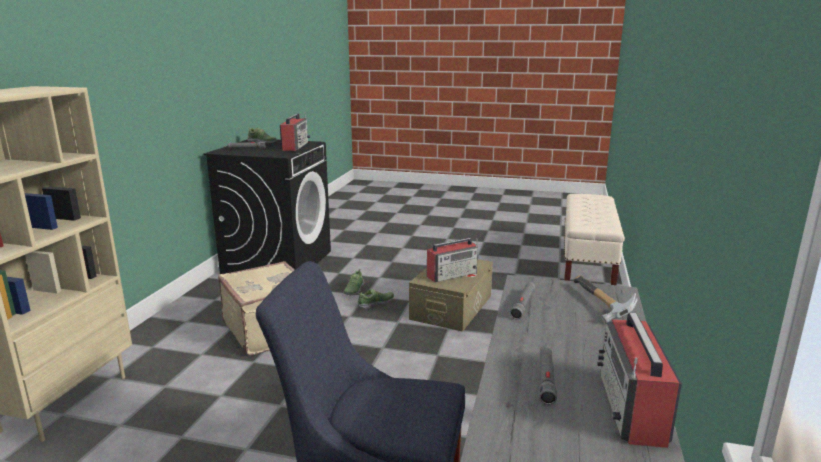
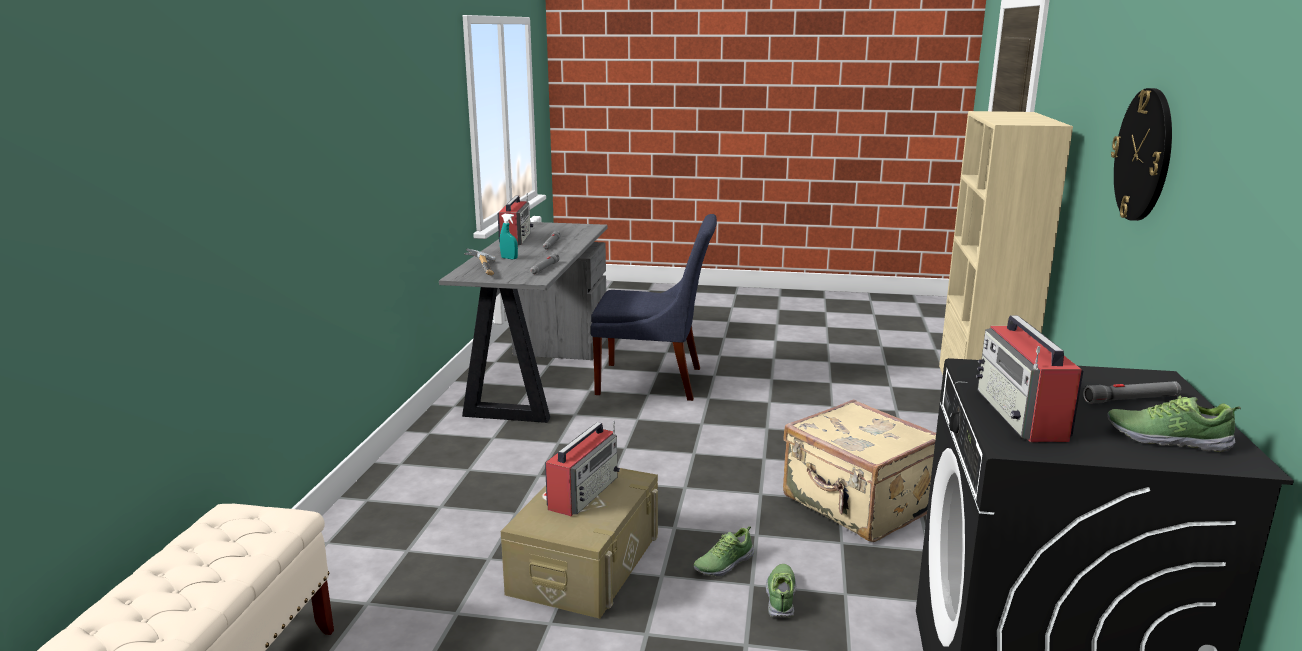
camera: 175 degrees right, 0 degrees up
(126, 80) = (1144, 155): none -> wall clock
(452, 274) = (584, 492): radio -> radio turned 150 degrees clockwise
(589, 332) = (509, 258): none -> turquoise spray bottle

